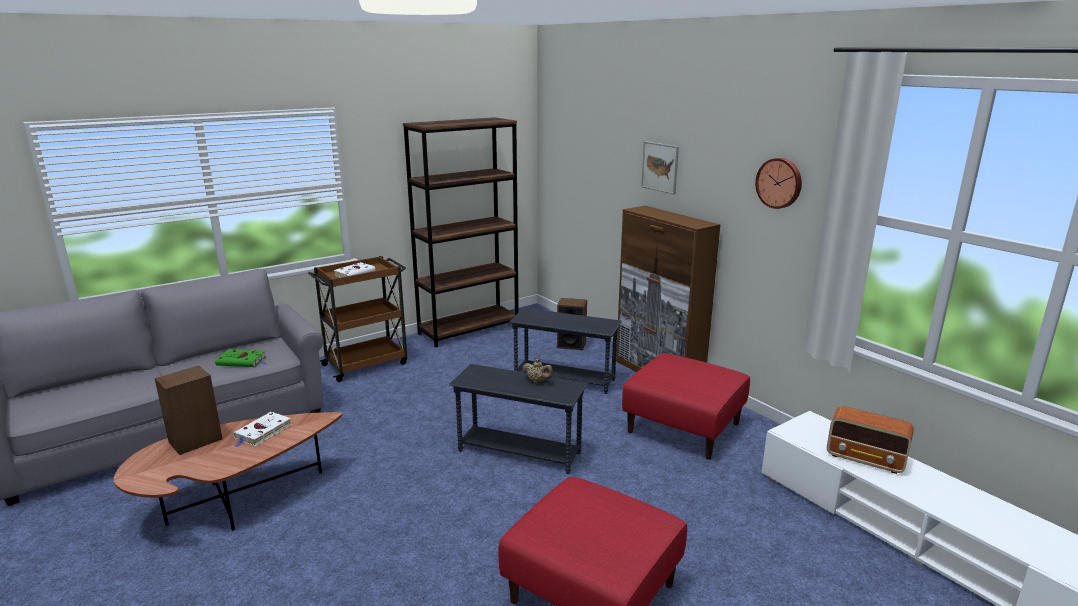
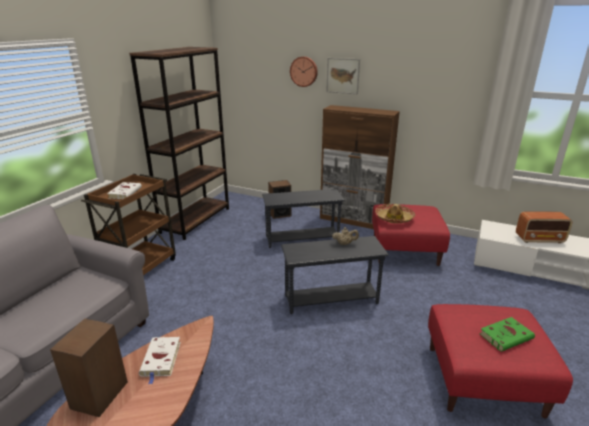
camera: 30 degrees left, 5 degrees up
(242, 361) = (71, 299): green book -> green book (506, 336)
(660, 373) = (394, 218): none -> hat
(779, 183) = (448, 77): wall clock -> wall clock (304, 71)

